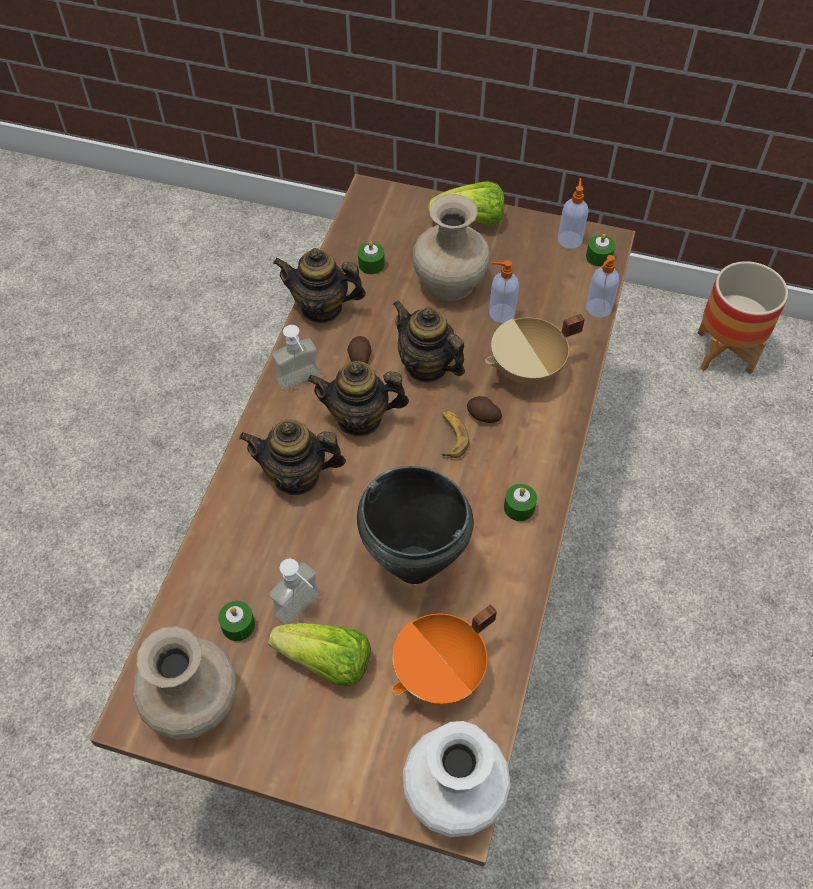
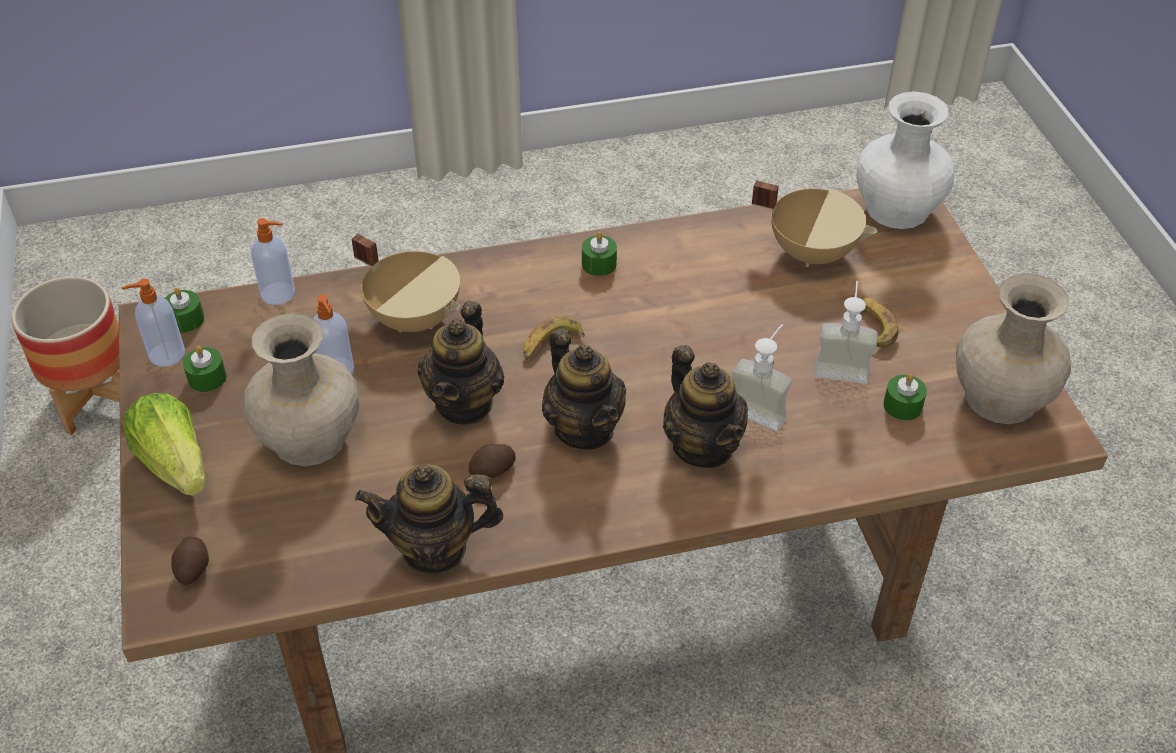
camera: 120 degrees left, 10 degrees down
(301, 383) = (574, 507): soap dispenser -> soap dispenser (762, 407)
(322, 308) = (435, 549): teapot -> teapot turned 105 degrees clockwise
(327, 662) = (873, 326): lettuce -> banana
(371, 264) = (320, 534): green candle -> green candle (207, 378)
(414, 566) = (725, 309): black cooking pot -> none
(440, 675) = (812, 252): orange cooking pot -> beige cooking pot
(483, 416) = (504, 329): potato -> potato (194, 567)

